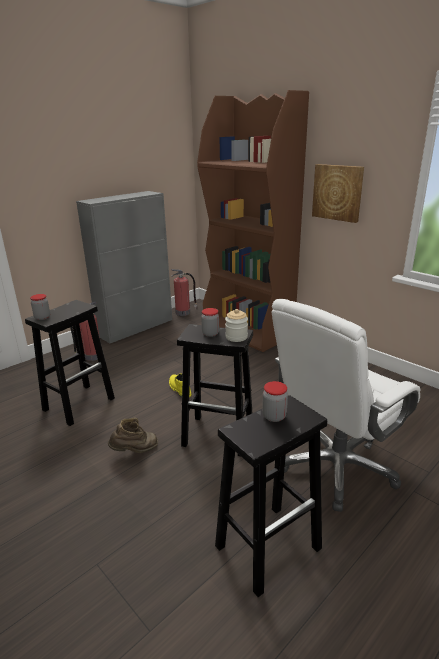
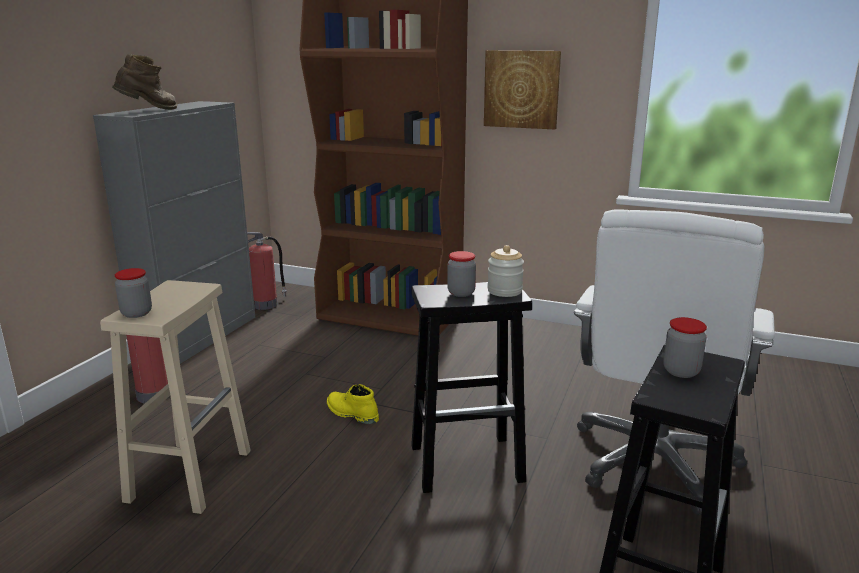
camera: 25 degrees left, 5 degrees down
(80, 403) = (191, 474): black stool -> beige stool
(135, 451) = (354, 520): brown boot -> brown boot (149, 111)

